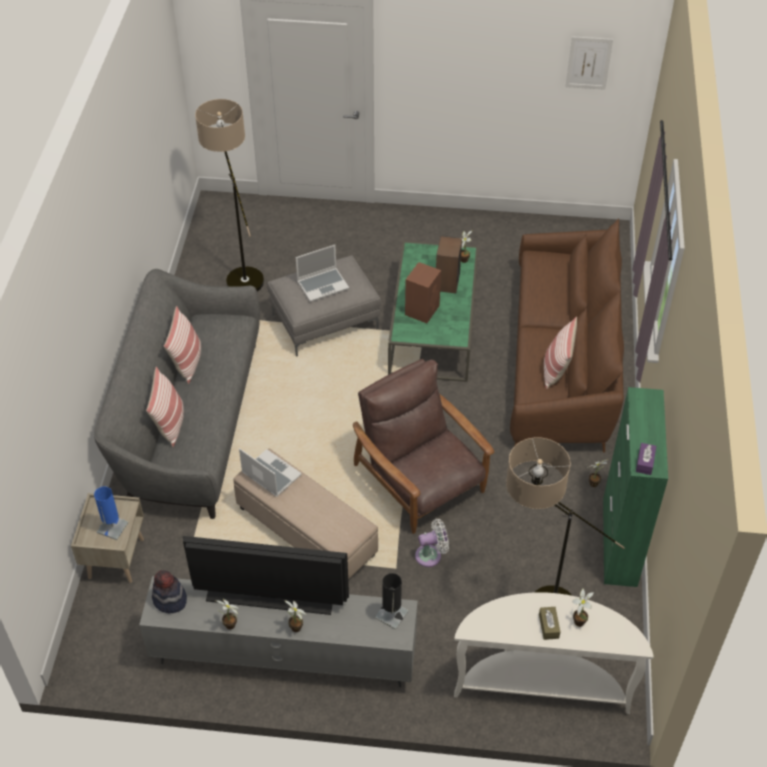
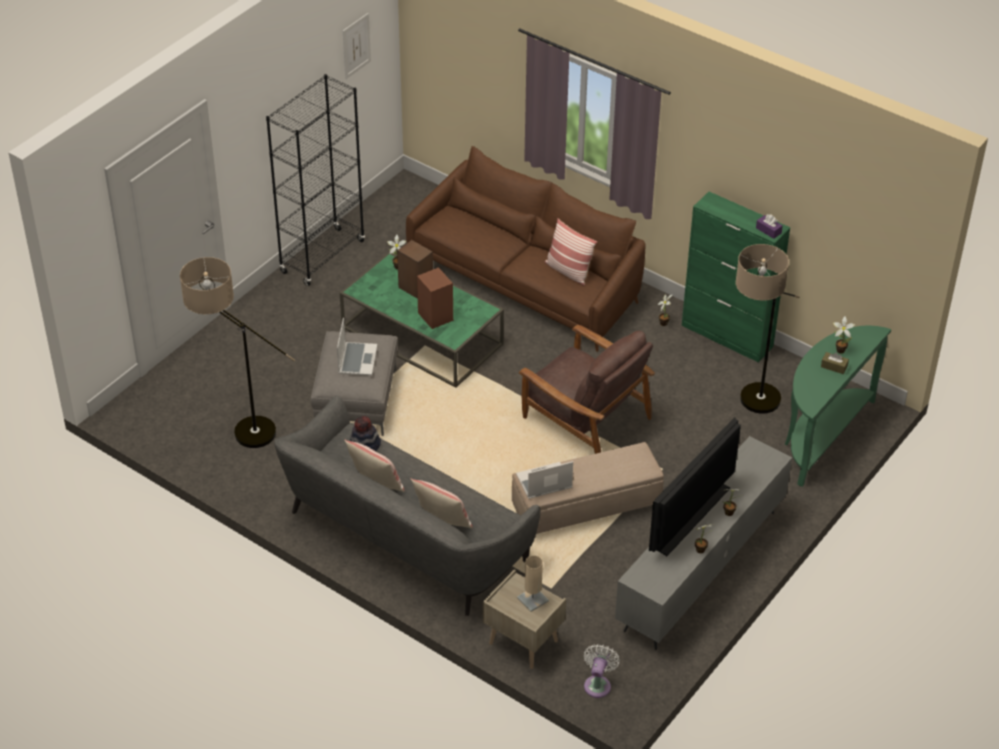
camera: 60 degrees left, 5 degrees down
(112, 527) = (532, 599): blue table lamp -> beige table lamp
(170, 600) = (650, 578): hat -> hat (365, 446)
(391, 614) = (752, 455): black table lamp -> none
(420, 480) = (585, 417): brown armchair -> brown armchair turned 135 degrees counterclockwise
(431, 555) = (664, 443): white fan -> white fan (598, 684)
(475, 225) = (322, 257): none -> black bookcase
(542, 683) = (821, 435): white console table -> green console table

